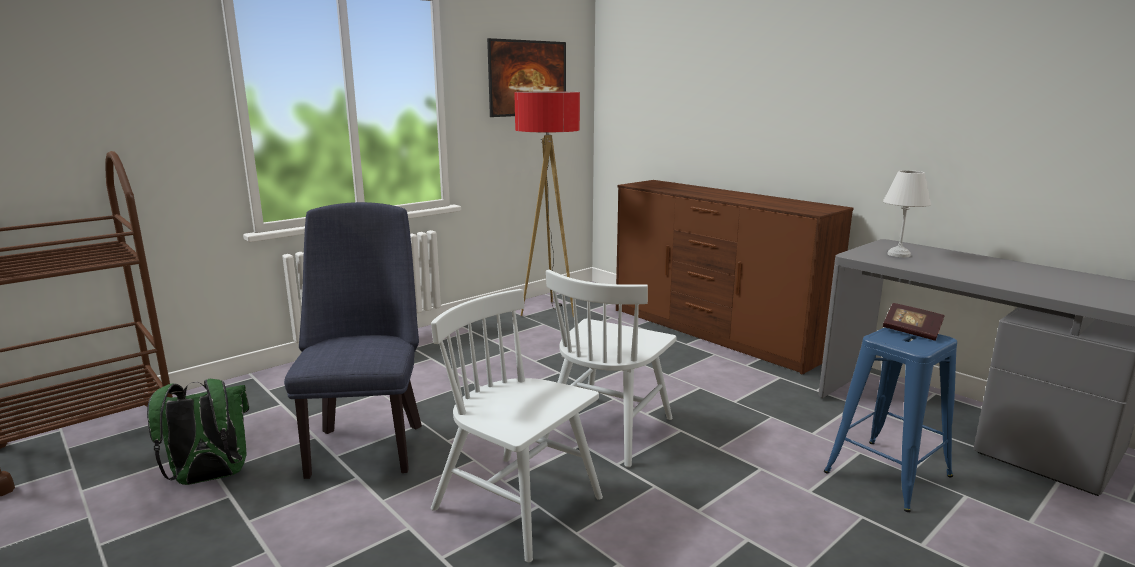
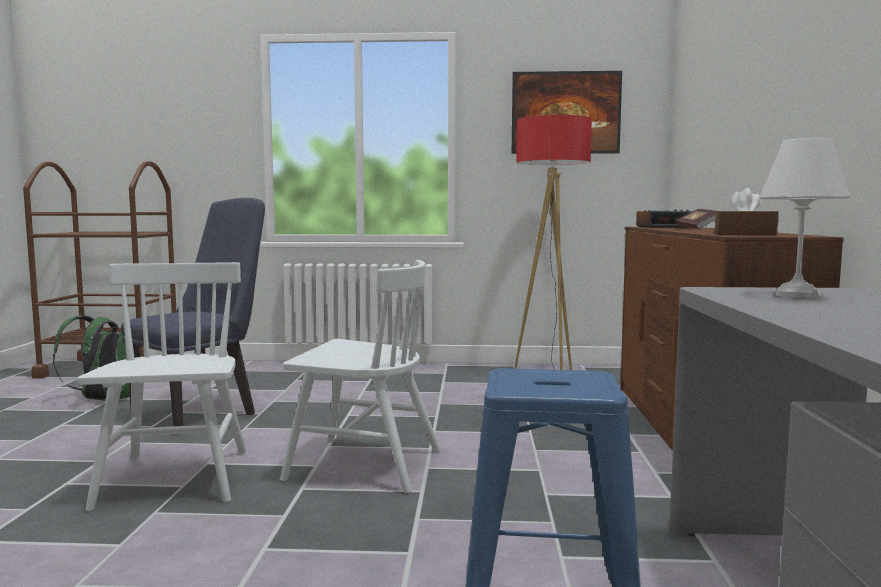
camera: 45 degrees right, 10 degrees down
(608, 429) = (364, 464): white chair -> white chair turned 150 degrees counterclockwise
(654, 185) = (666, 227): none -> alarm clock
(805, 209) = (745, 234): none -> brown tissue box
(911, 331) = (582, 379): book -> book (697, 228)

